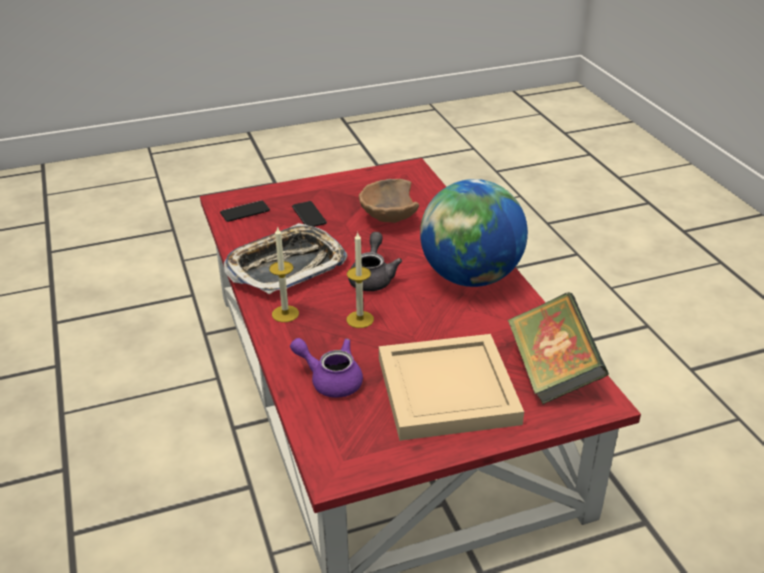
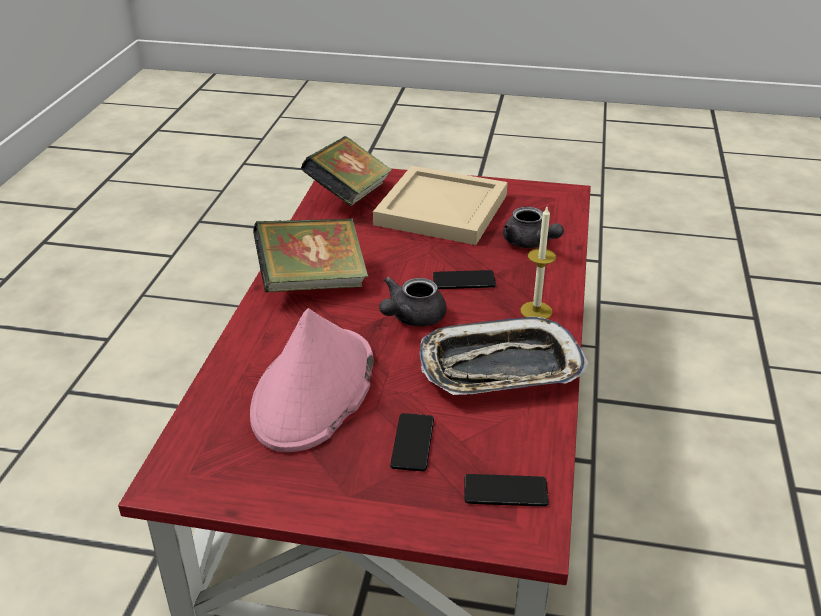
camera: 150 degrees left, 0 degrees up
(331, 380) = (530, 243): purple teapot -> grey teapot
(360, 319) = (464, 281): candle -> phone
(388, 219) = (314, 391): brown bowl -> pink hat
(470, 277) = (312, 283): globe -> book

